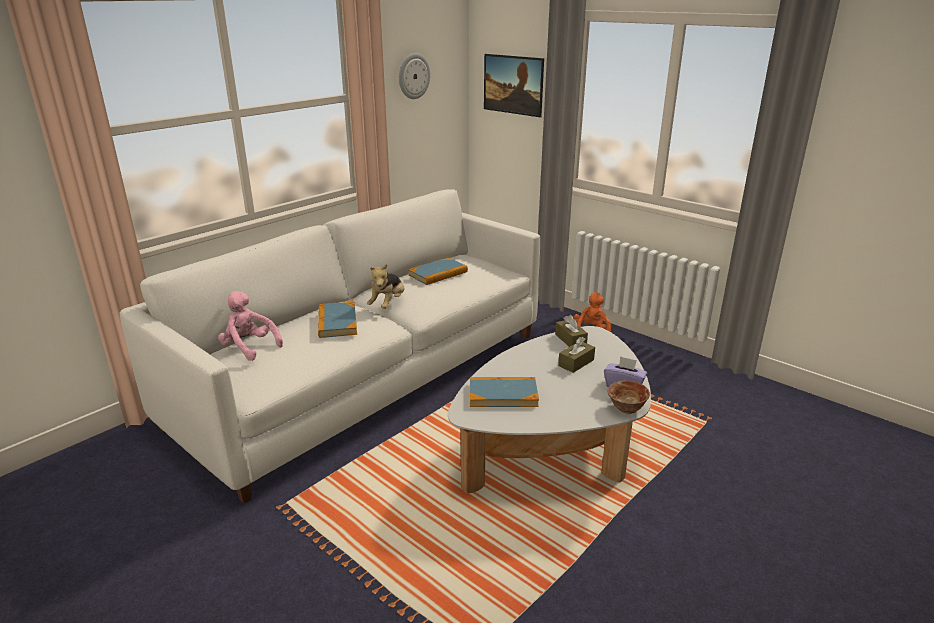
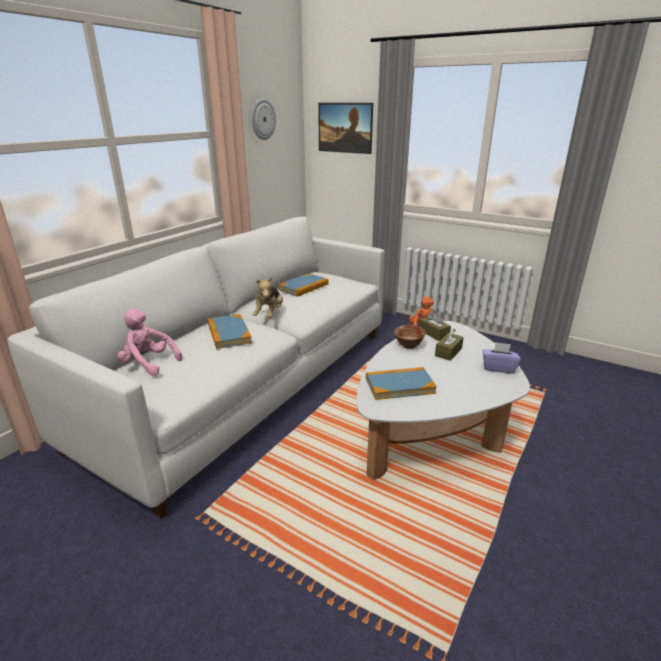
camera: 10 degrees left, 0 degrees up
(626, 408) = (511, 387): bowl -> bowl (409, 345)

